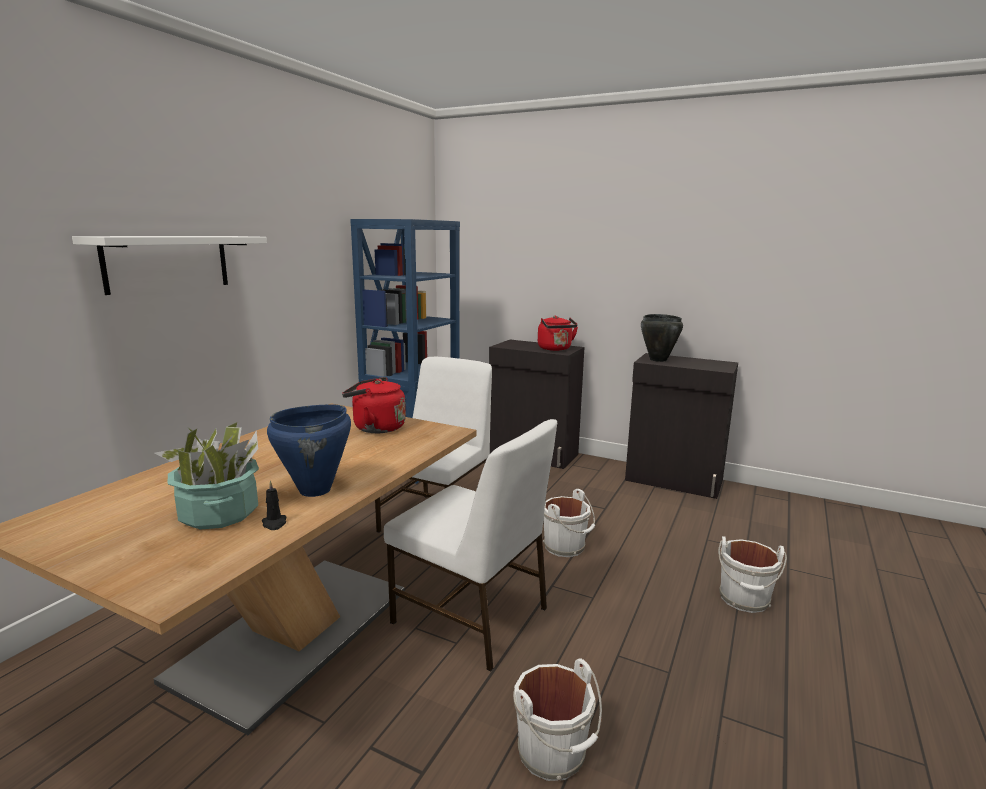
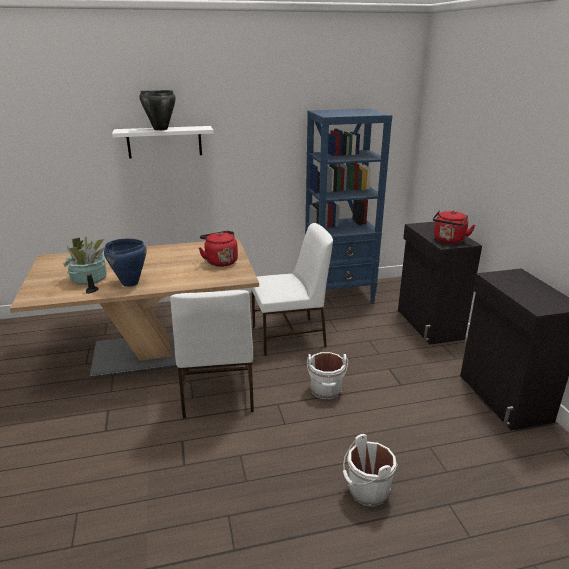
camera: 50 degrees right, 10 degrees up
(554, 754) = (146, 463): white bucket -> none
(658, 360) = (506, 278): black cooking pot -> black cooking pot (160, 129)

